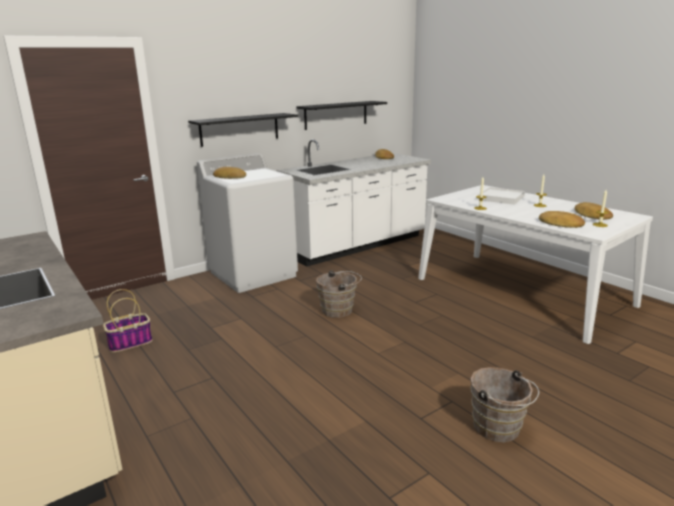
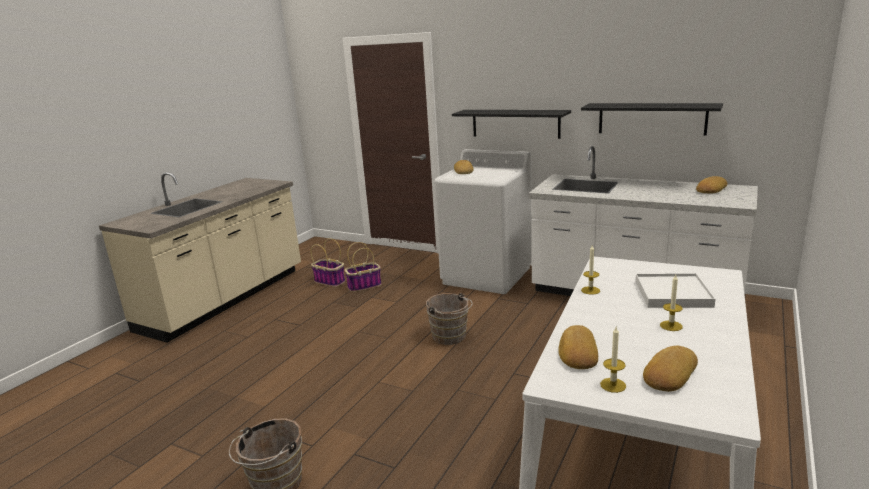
camera: 65 degrees right, 0 degrees up
(178, 326) = (364, 286): none -> basket

